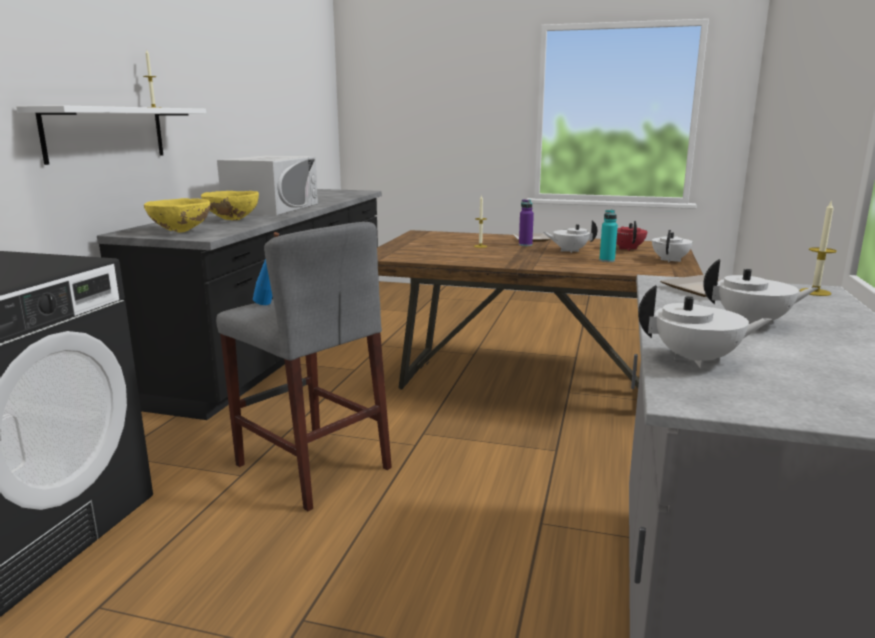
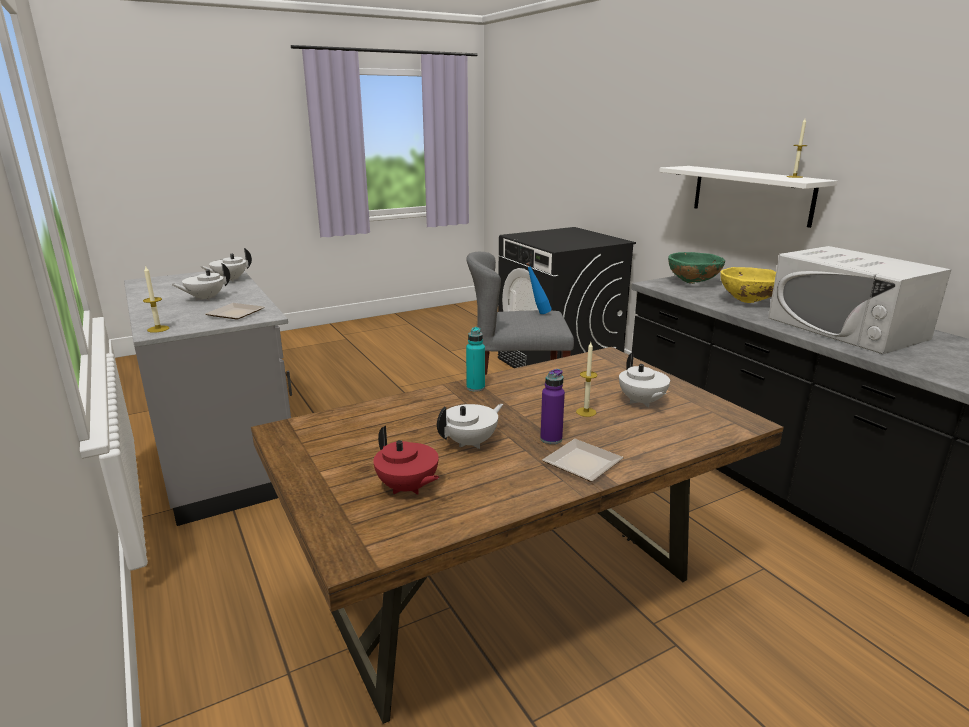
camera: 135 degrees right, 5 degrees up
(181, 231) = (693, 283): yellow bowl -> green bowl
(607, 260) = (394, 432): turquoise bottle -> turquoise bottle (475, 388)
(670, 260) = (315, 466): white teapot -> white teapot (641, 402)

